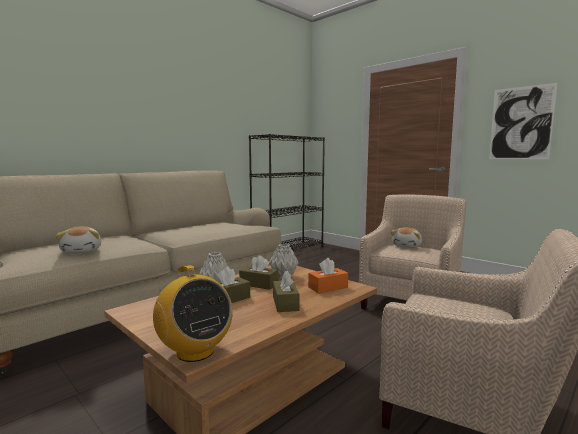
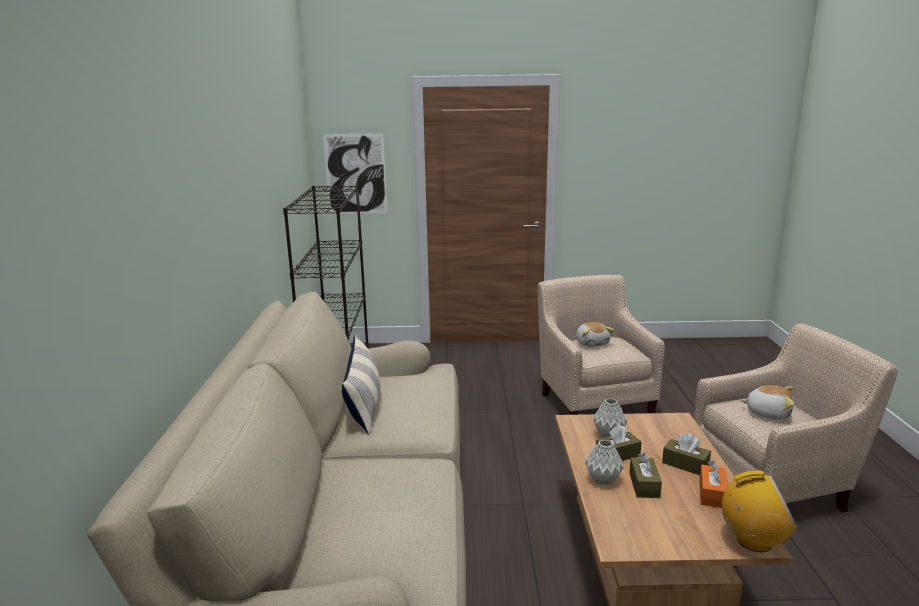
camera: 45 degrees left, 10 degrees up
(82, 251) = (419, 514): plush toy -> plush toy (768, 413)
(191, 226) = (364, 404): none -> pillow
(328, 287) = (665, 430): orange tissue box -> orange tissue box (712, 494)
(521, 123) = (621, 171): picture -> picture (355, 174)

